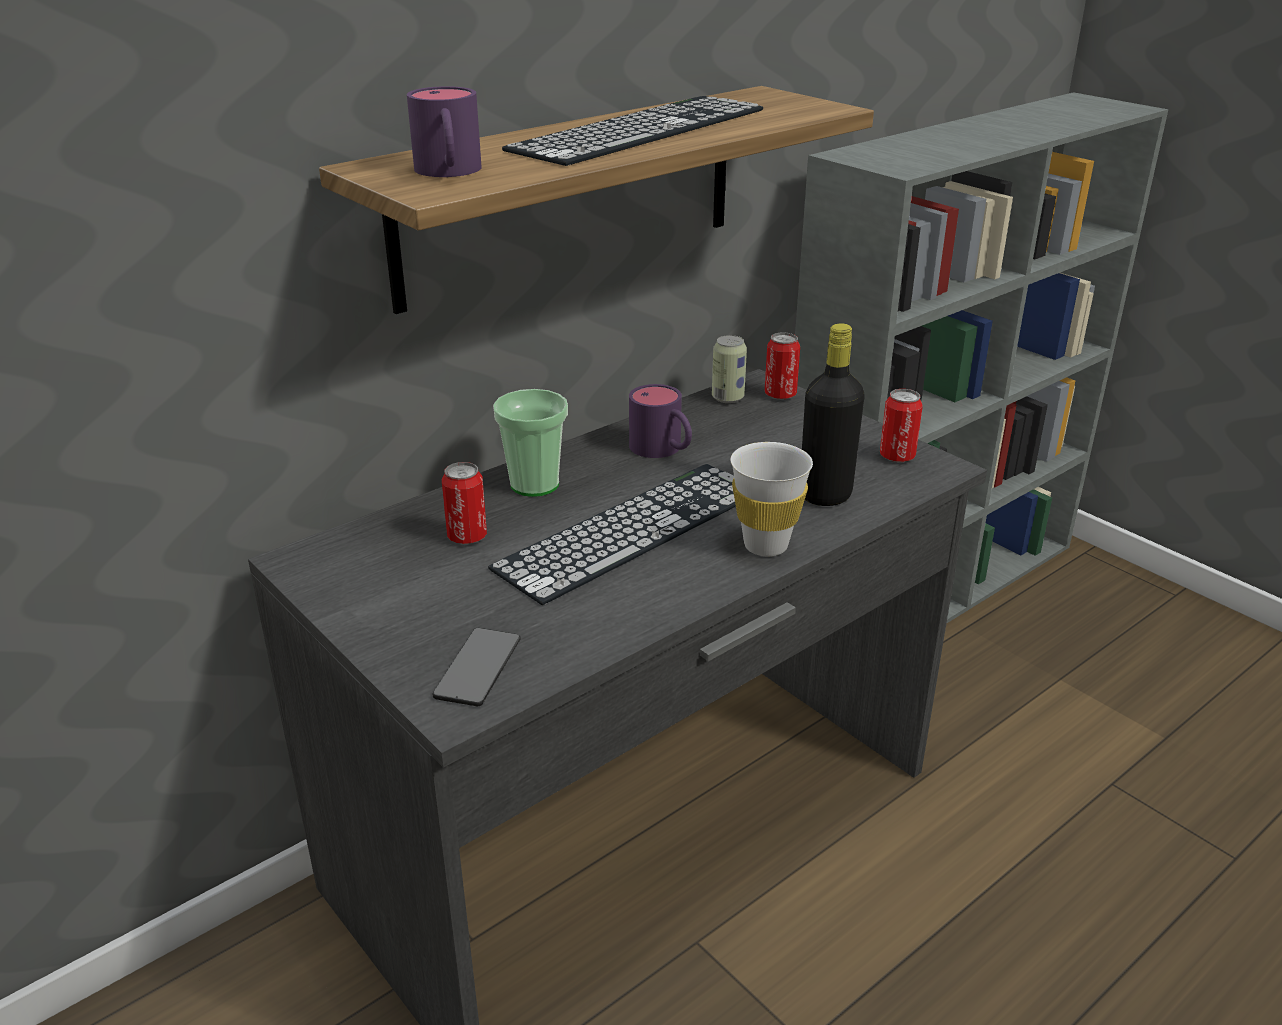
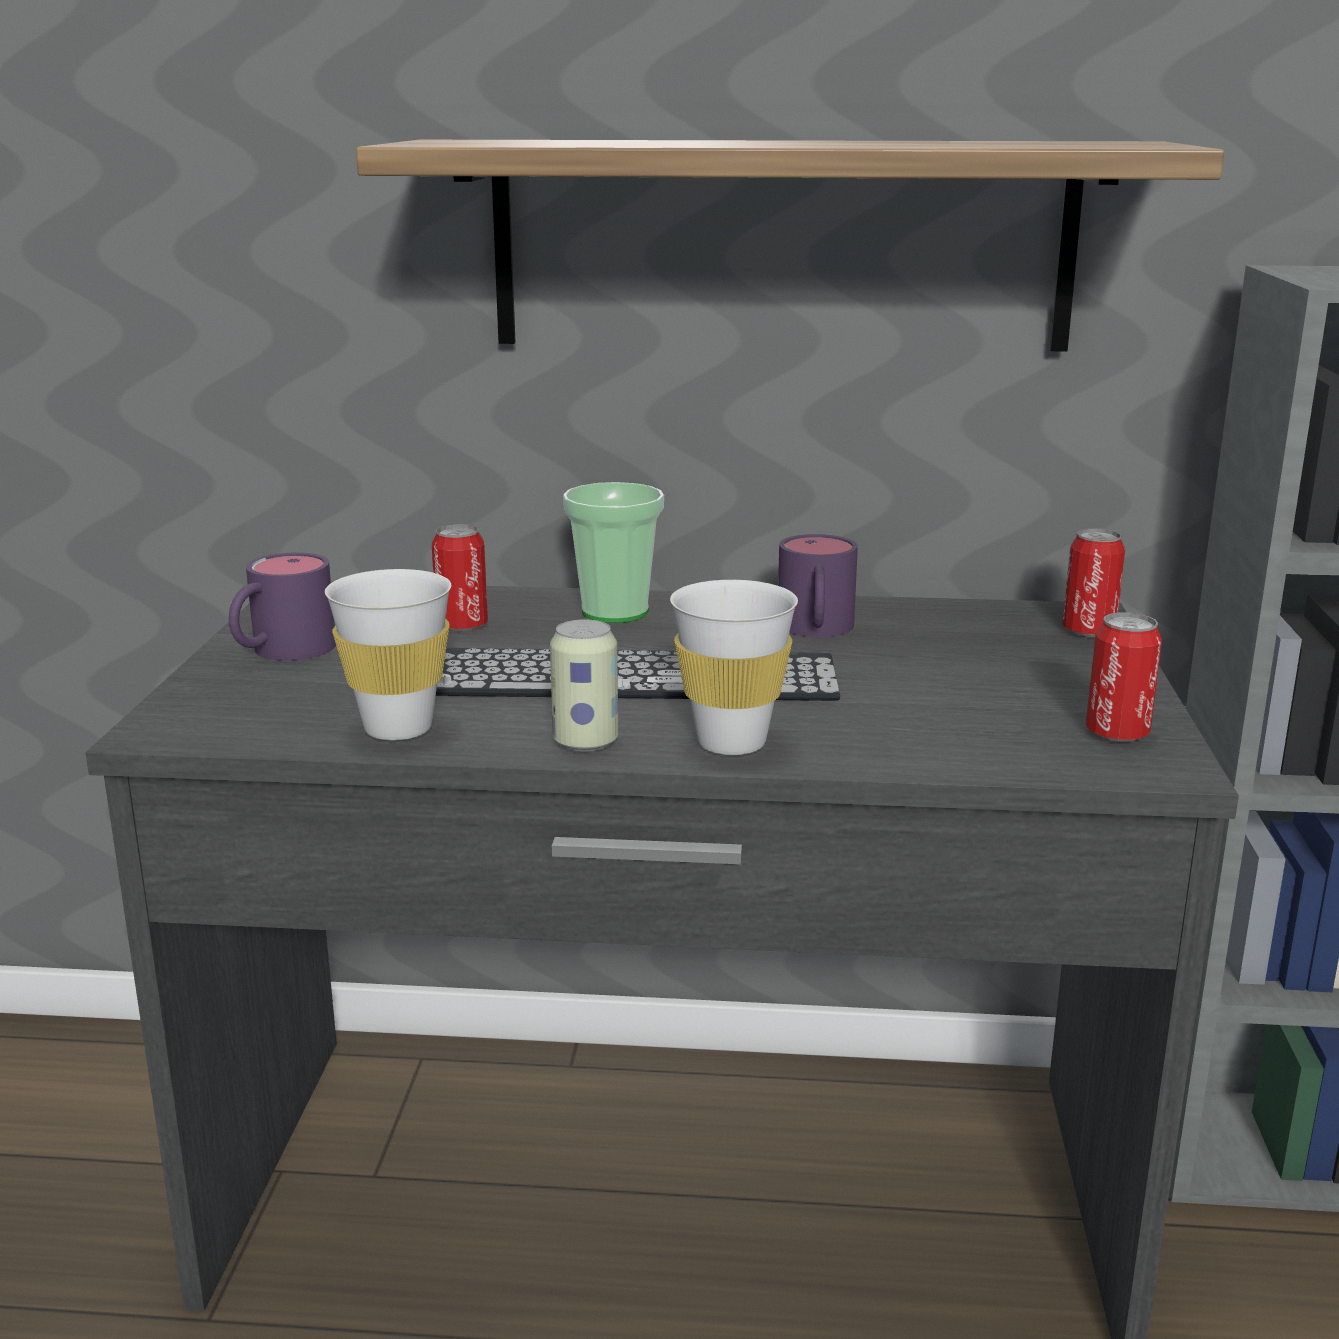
camera: 45 degrees right, 10 degrees down
(449, 172) = (490, 141): purple mug -> purple mug (280, 652)
(478, 668) = (243, 712): phone -> none
(591, 628) = (398, 728): none -> white cup
(640, 129) = (821, 142): keyboard -> none
(727, 398) = (1008, 614): can -> can (585, 742)
(825, 495) = (918, 731): black bottle -> none

